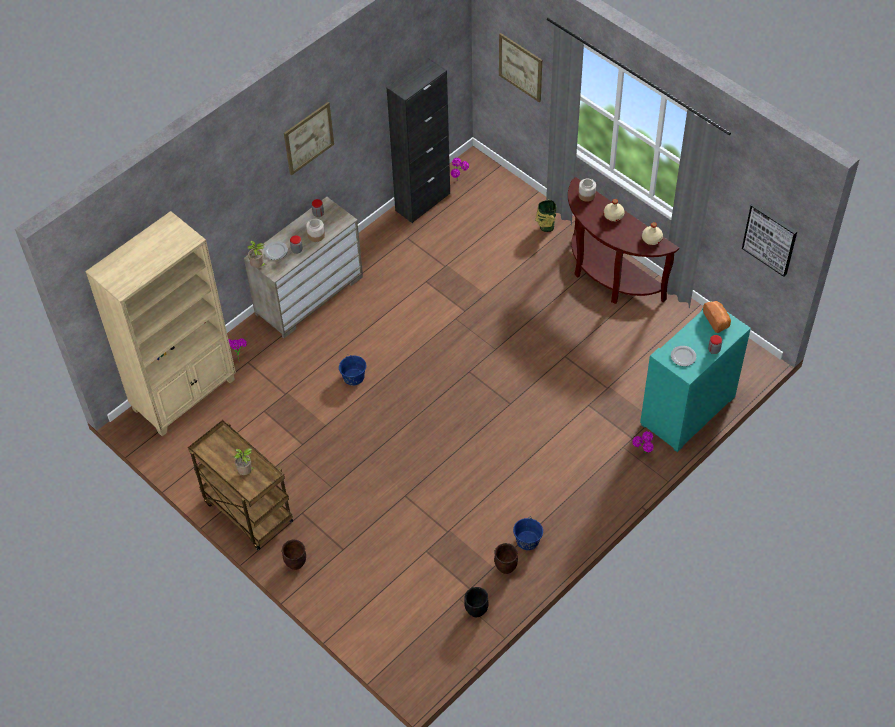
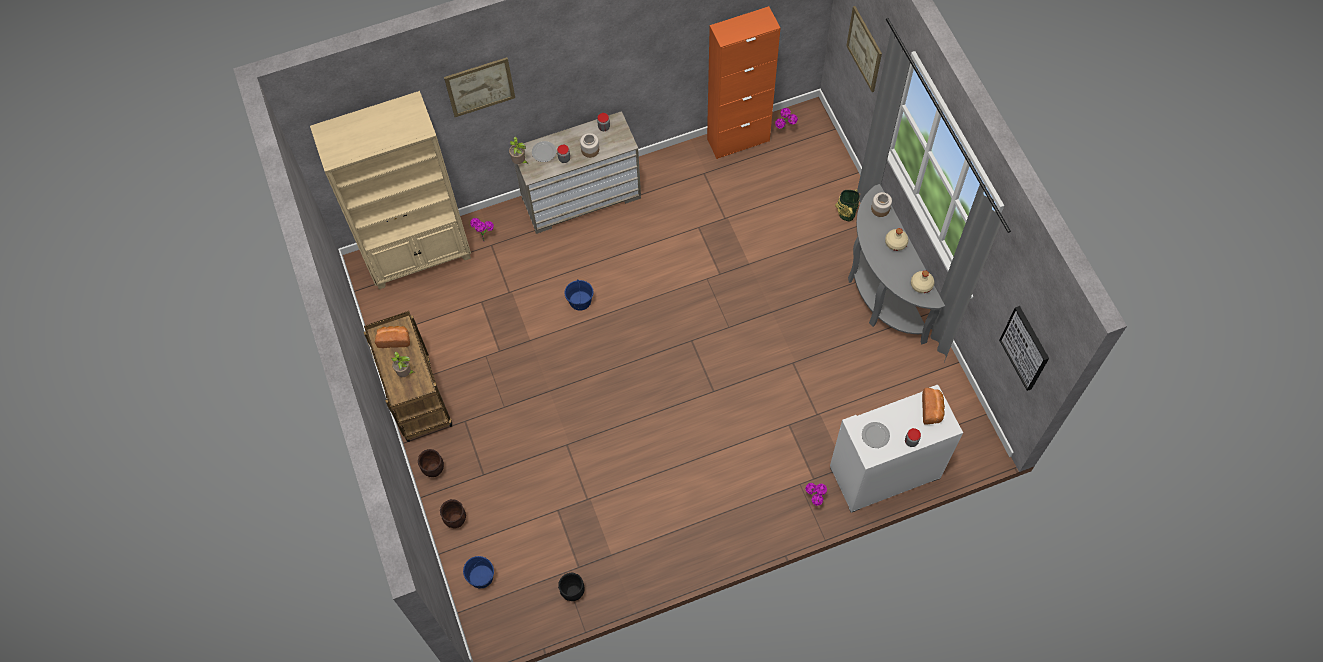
camera: 25 degrees right, 10 degrees up
(220, 449) = (394, 339): none -> bread
(308, 138) = (604, 54): picture -> picture (480, 86)
(422, 202) = (738, 140): black cabinet -> orange cabinet
(506, 567) = (623, 560): brown planter -> brown planter (456, 520)
(527, 540) = (657, 542): blue bucket -> blue bucket (481, 577)
(608, 277) = (880, 294): brown console table -> grey console table
(688, 411) = (884, 474): turquoise cabinet -> white cabinet

